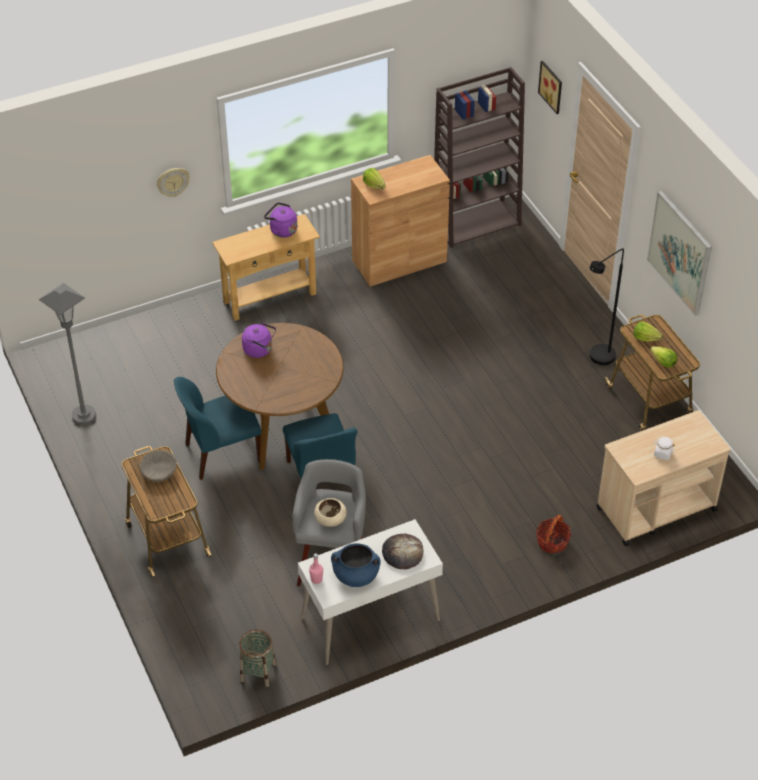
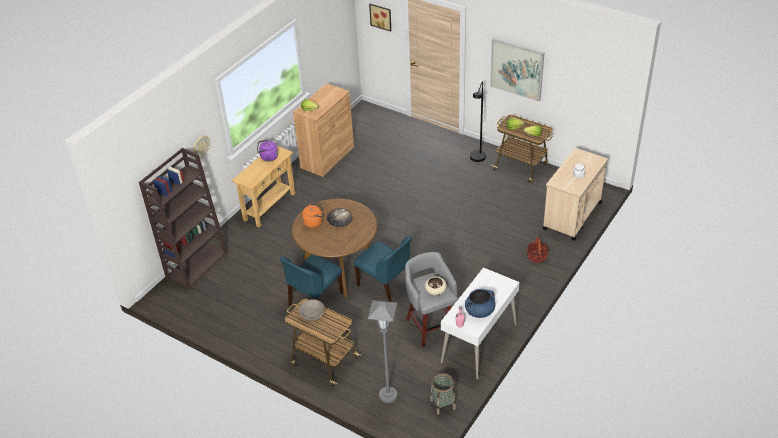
camera: 30 degrees left, 5 degrees down
(84, 416) = (211, 319): grey floor lamp -> grey floor lamp (388, 395)
(259, 350) = (314, 222): purple kettle -> orange kettle
(402, 553) = (493, 287): bread -> bread (339, 219)
(477, 223) = (353, 122): brown bookcase -> brown bookcase (197, 264)

